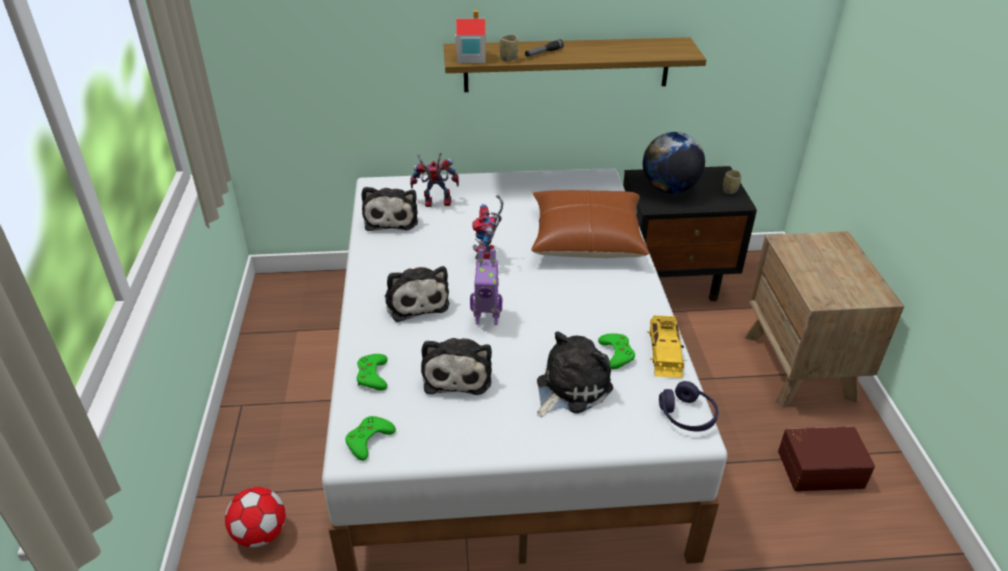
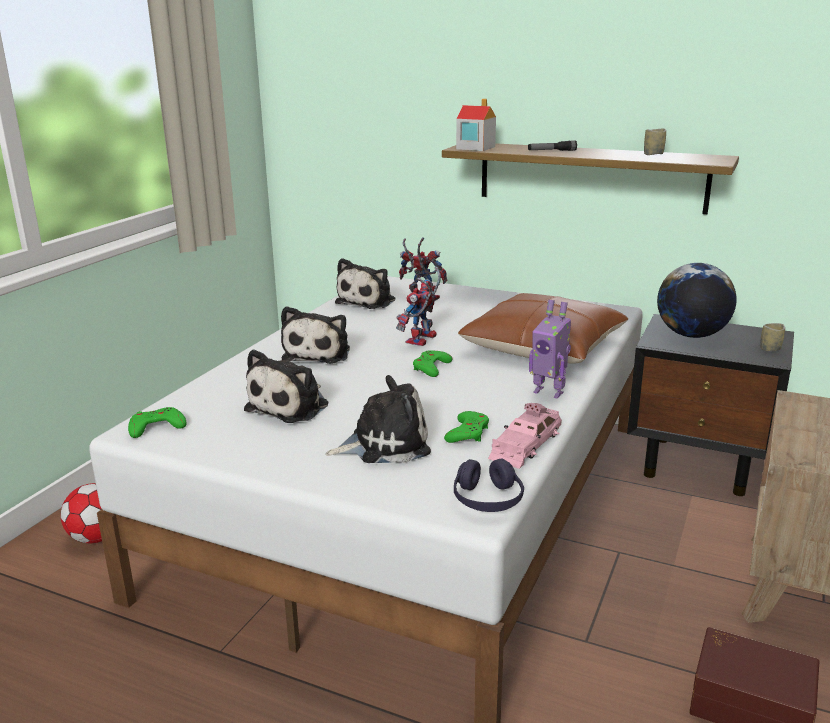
camera: 30 degrees right, 15 degrees down
(372, 376) = (217, 389): green game controller -> green game controller (431, 367)
(487, 319) = (367, 378): toy robot -> toy robot (549, 392)
(508, 59) = (510, 151): cup -> cup (653, 154)
(665, 352) = (525, 445): yellow toy car -> pink toy car

